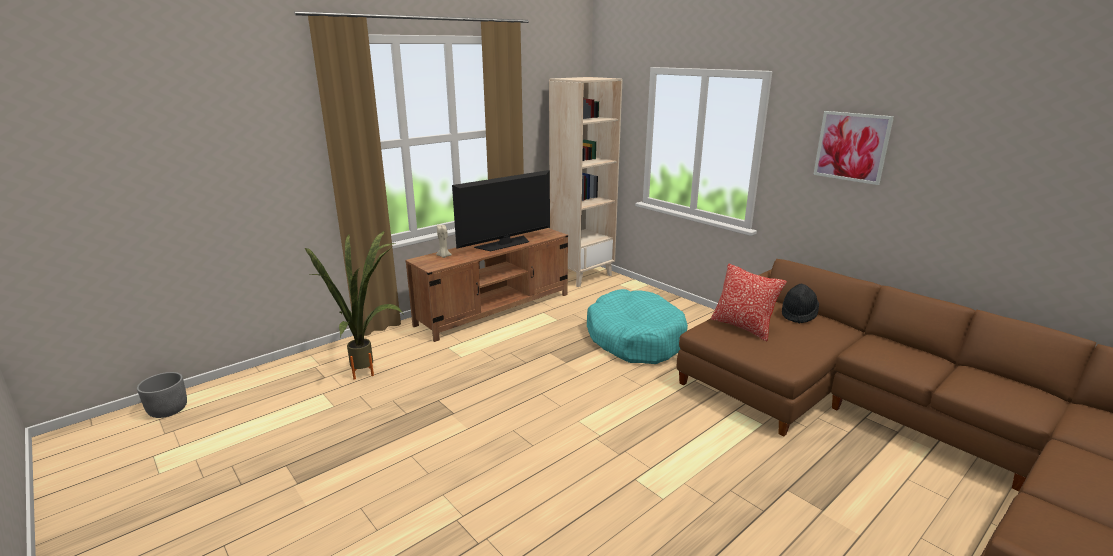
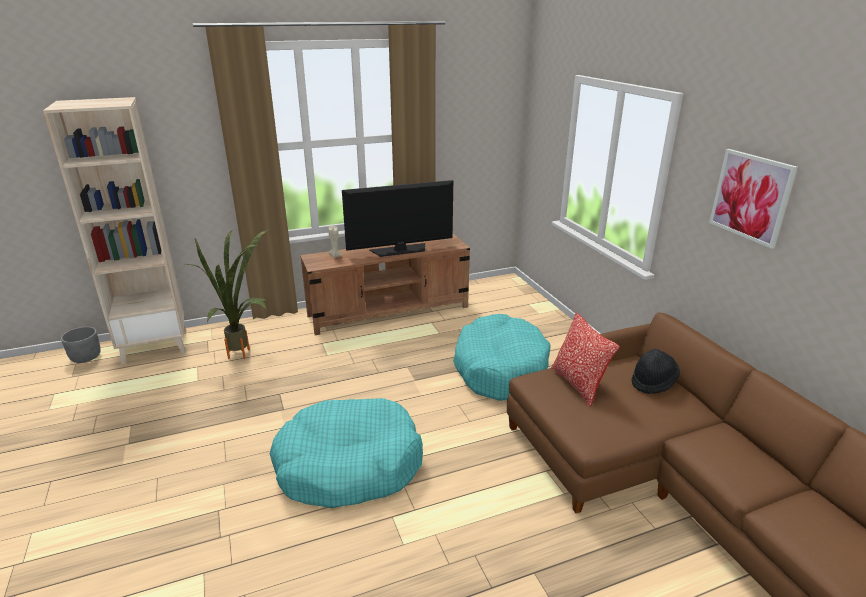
camera: 20 degrees right, 5 degrees up
(560, 446) = (349, 465): none -> turquoise dog bed
(582, 275) = (497, 288): beige bookcase -> beige bookcase (155, 346)

